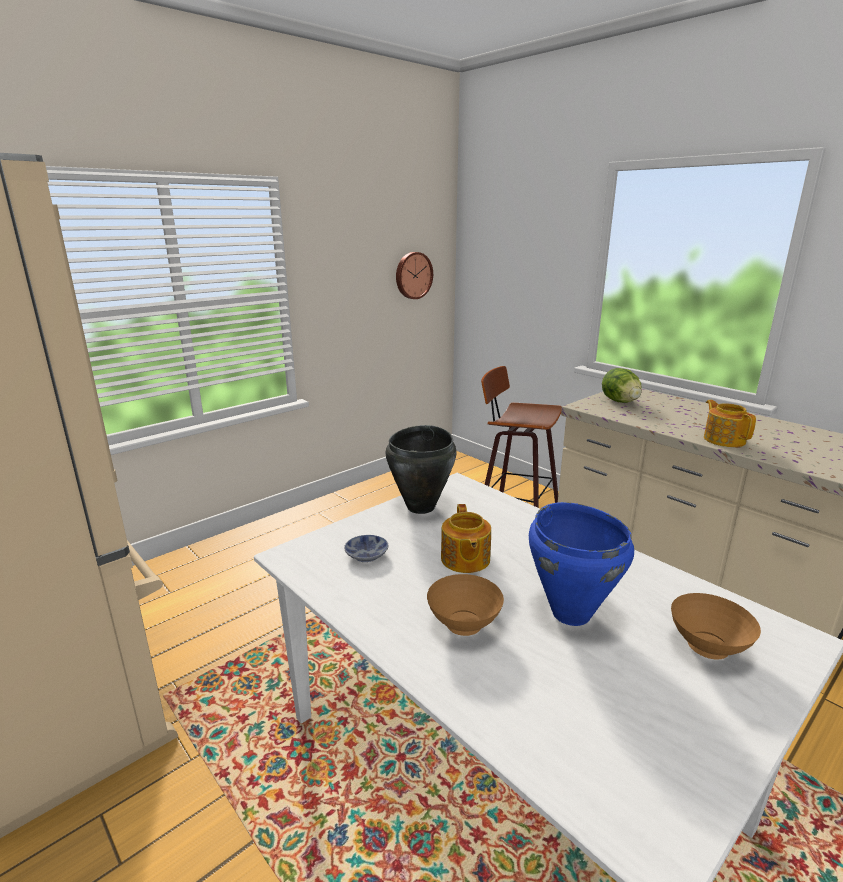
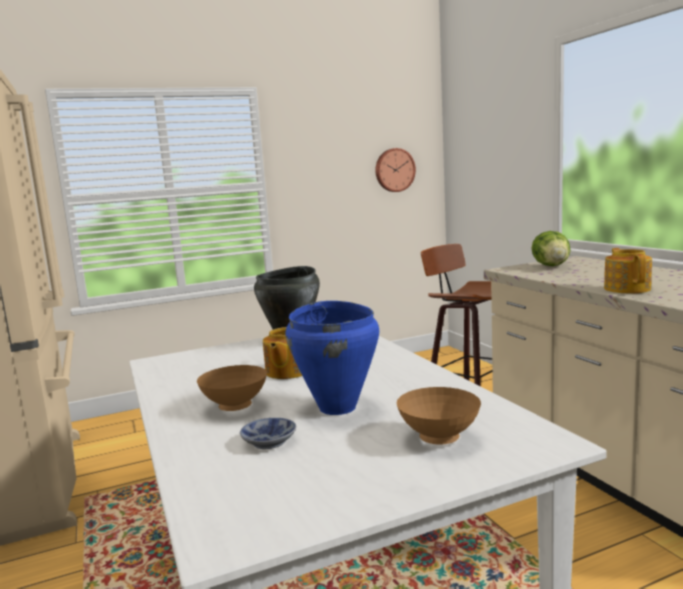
camera: 20 degrees right, 10 degrees down
(368, 555) = (212, 364): bowl -> bowl (271, 442)

